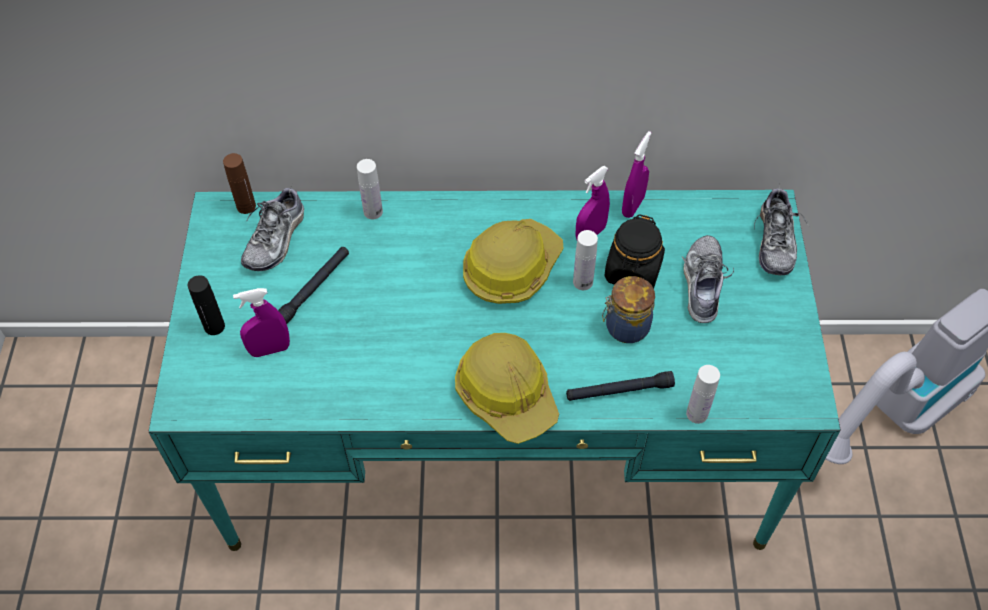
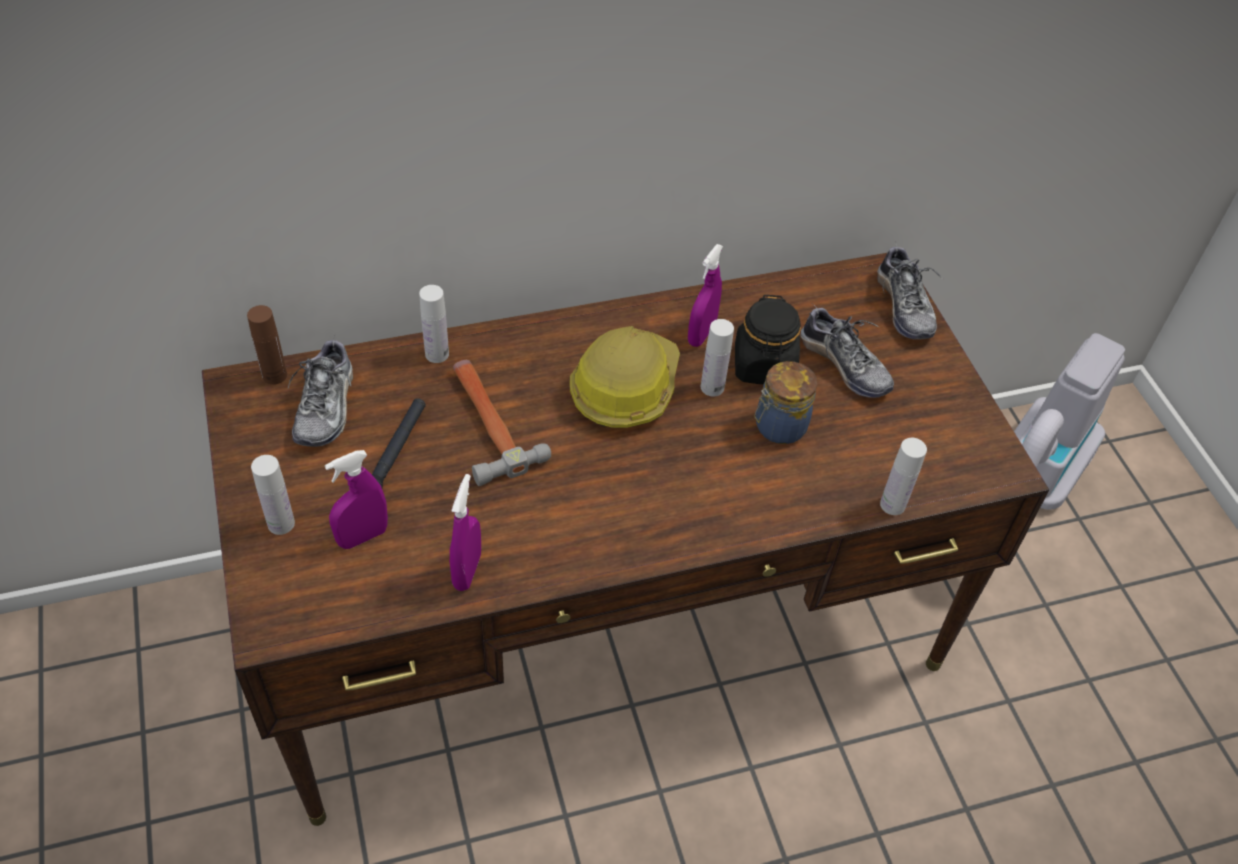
camera: 20 degrees left, 5 degrees down
(214, 326) = (281, 523): black bottle -> white bottle
(393, 276) = (487, 422): none -> hammer
(496, 444) = (604, 622): turquoise desk -> brown desk
(507, 394) = (671, 528): hard hat -> none
(619, 391) = (798, 498): black flashlight -> none
(633, 206) = (737, 296): purple spray bottle -> purple spray bottle (467, 571)
(702, 284) = (845, 365): shoe -> shoe turned 150 degrees clockwise

